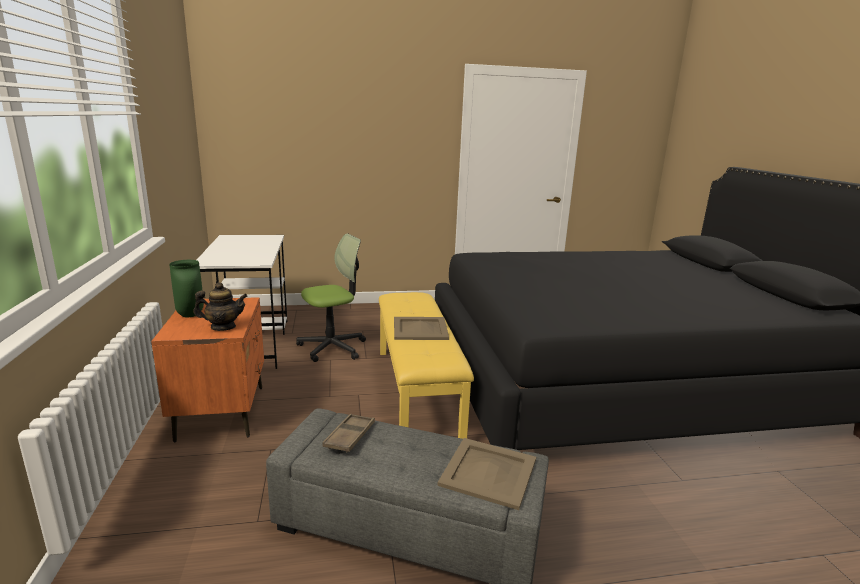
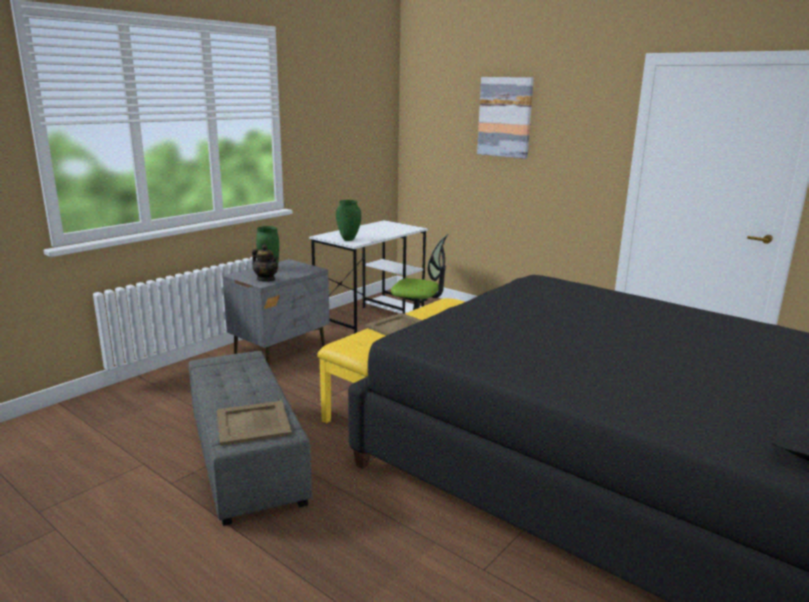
camera: 50 degrees right, 0 degrees up
(222, 412) = (281, 350): orange nightstand -> grey nightstand
(244, 260) = (348, 240): none -> green vase
(338, 116) = (505, 117): none -> picture
(349, 436) = (237, 370): brown tray -> none

